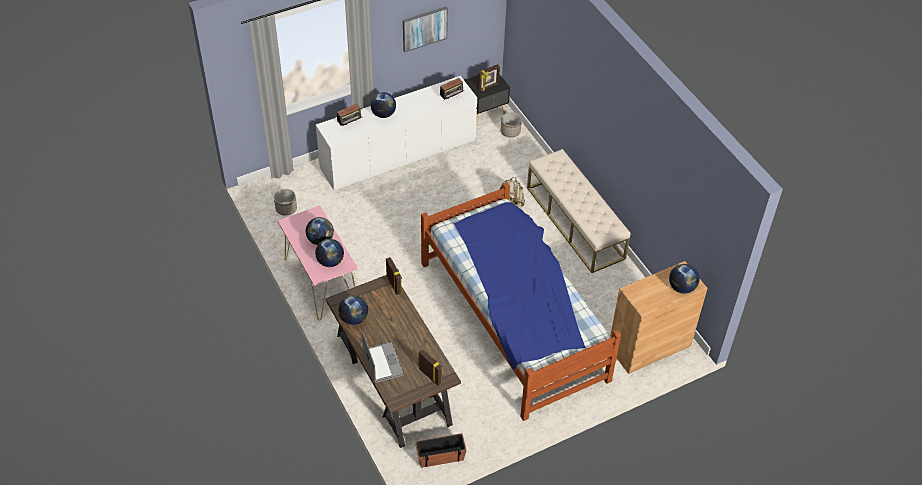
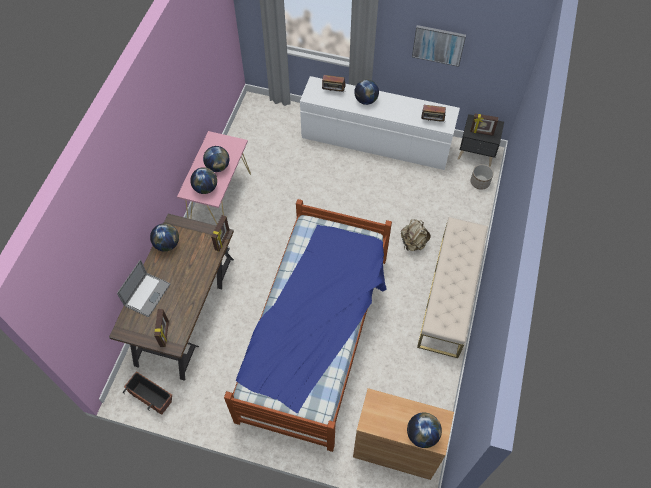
camera: 45 degrees right, 10 degrees up
(286, 208) = (257, 129): planter -> none

